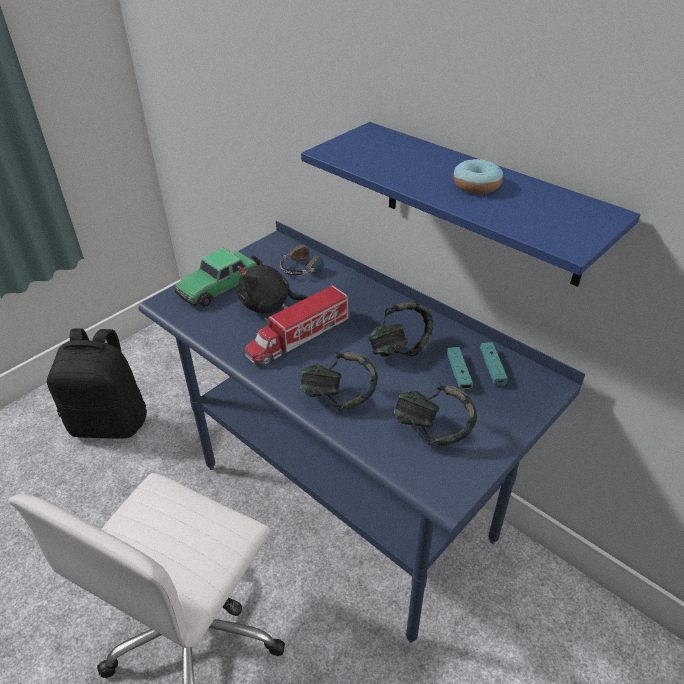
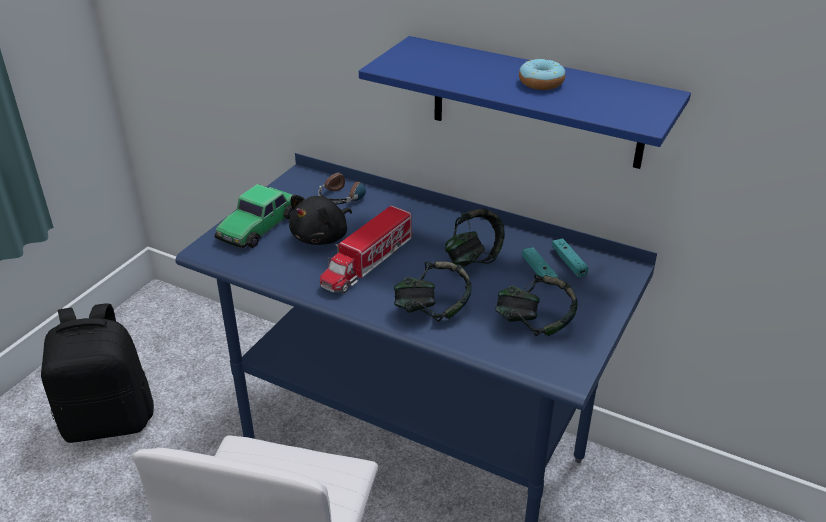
camera: 15 degrees left, 5 degrees down
(269, 305) = (322, 237): black plush toy -> black plush toy turned 45 degrees counterclockwise

